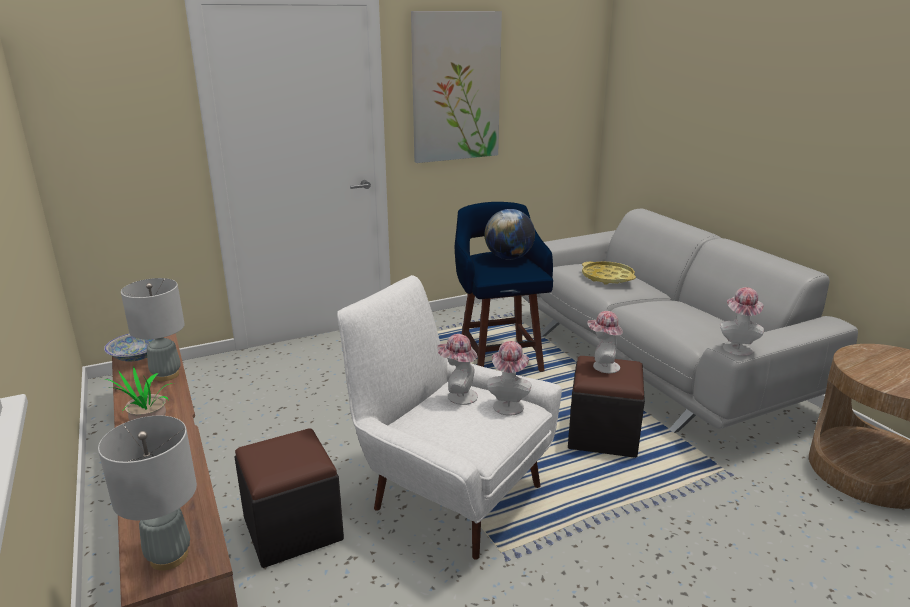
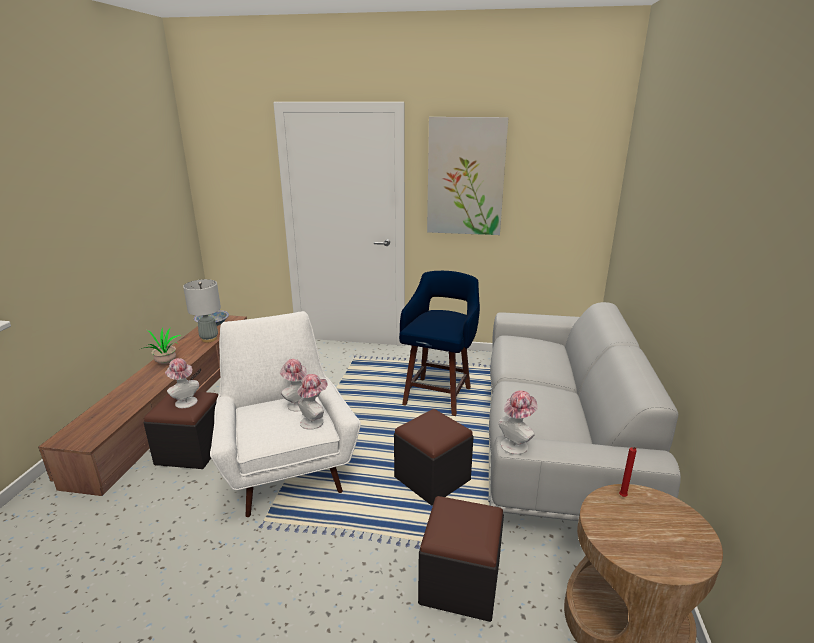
camera: 35 degrees right, 0 degrees up
(169, 556) = (81, 432): grey table lamp -> none
(509, 258) = (449, 318): globe -> none
(602, 366) = (433, 422): hat -> hat (185, 401)
(607, 277) = (531, 355): yellow tray -> none
(743, 506) = (460, 583): none -> black ottoman
(856, 356) = (623, 497): none -> red candle

